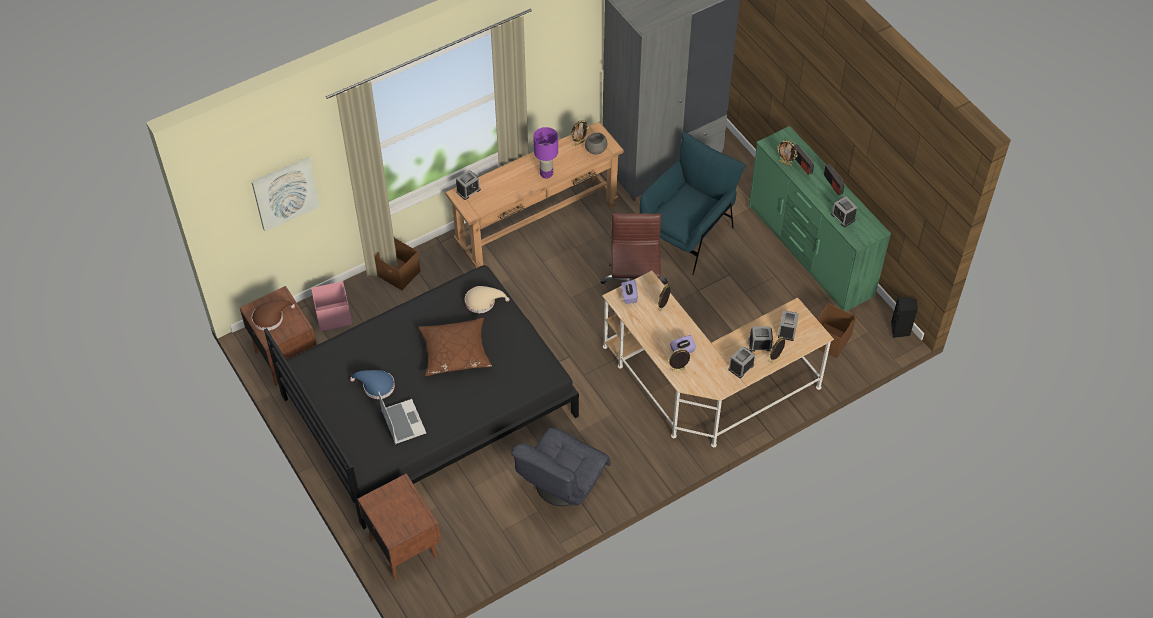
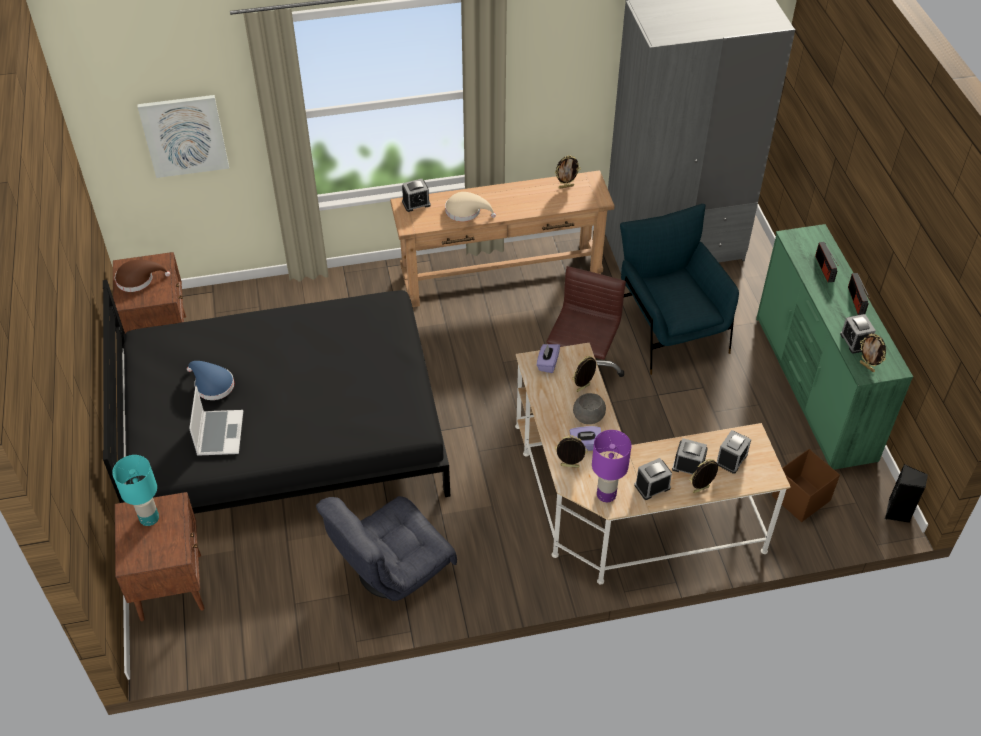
camera: 20 degrees right, 5 degrees down
(333, 316) = (233, 310): pink storage box -> none
(389, 500) = (149, 518): none -> turquoise table lamp
(399, 274) = (326, 287): brown storage box -> none
(455, 352) = (321, 373): brown pillow -> none
(483, 301) = (381, 327): beige hat -> beige hat (466, 211)
(546, 173) = (513, 208): purple table lamp -> purple table lamp (606, 494)
(596, 149) = (583, 197): grey bowl -> grey bowl (589, 416)
(686, 233) = (669, 329): blue armchair -> blue armchair turned 75 degrees counterclockwise
(785, 163) = (803, 262): picture frame -> picture frame (867, 367)

